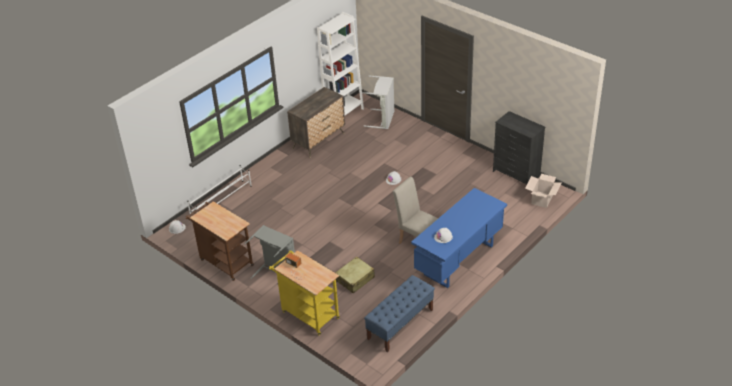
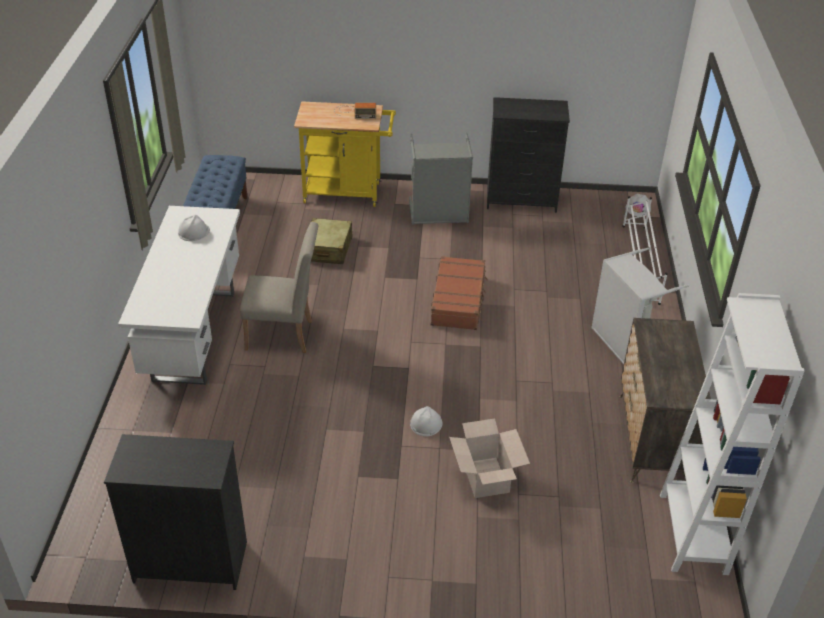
camera: 140 degrees right, 0 degrees up
(224, 261) = (521, 200): brown cart -> black dresser
(323, 221) = (458, 301): none -> brown suitcase
(383, 119) = (599, 563): grey laundry basket -> grey laundry basket (623, 343)
(459, 260) = (194, 335): blue desk -> white desk
(542, 199) = (101, 520): cardboard box -> cardboard box (485, 477)

